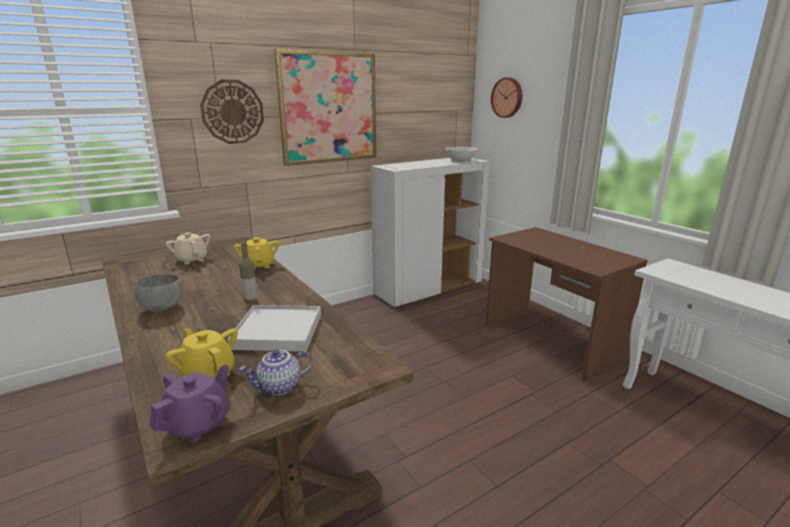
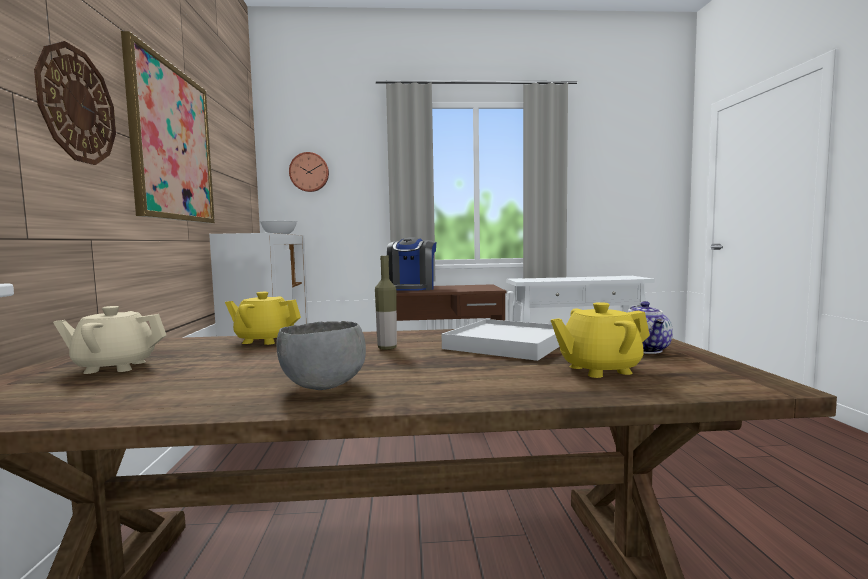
camera: 60 degrees left, 15 degrees down
(198, 424) = (723, 376): purple teapot -> none
(539, 239) = (412, 288): none -> coffee machine

